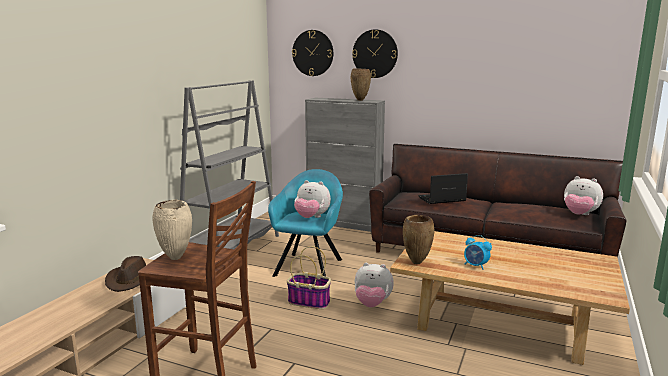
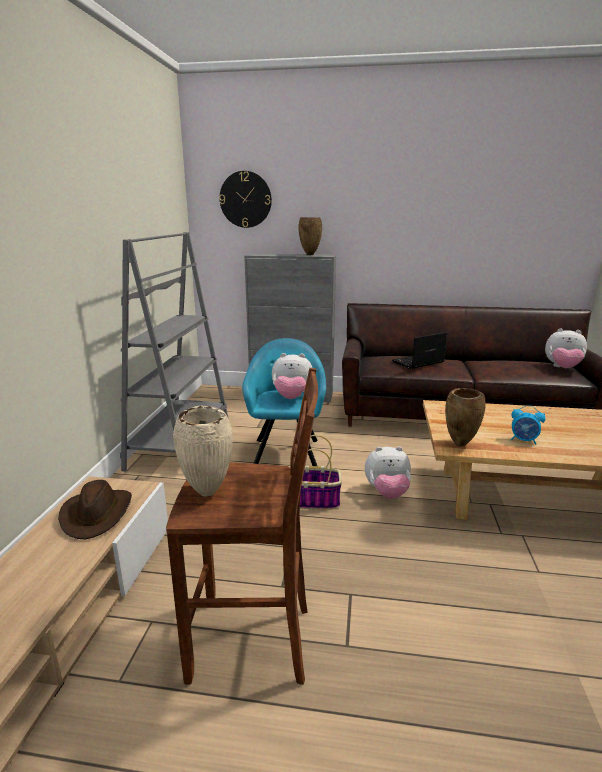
camera: 15 degrees left, 5 degrees up
(375, 54) = (322, 200): wall clock -> none

